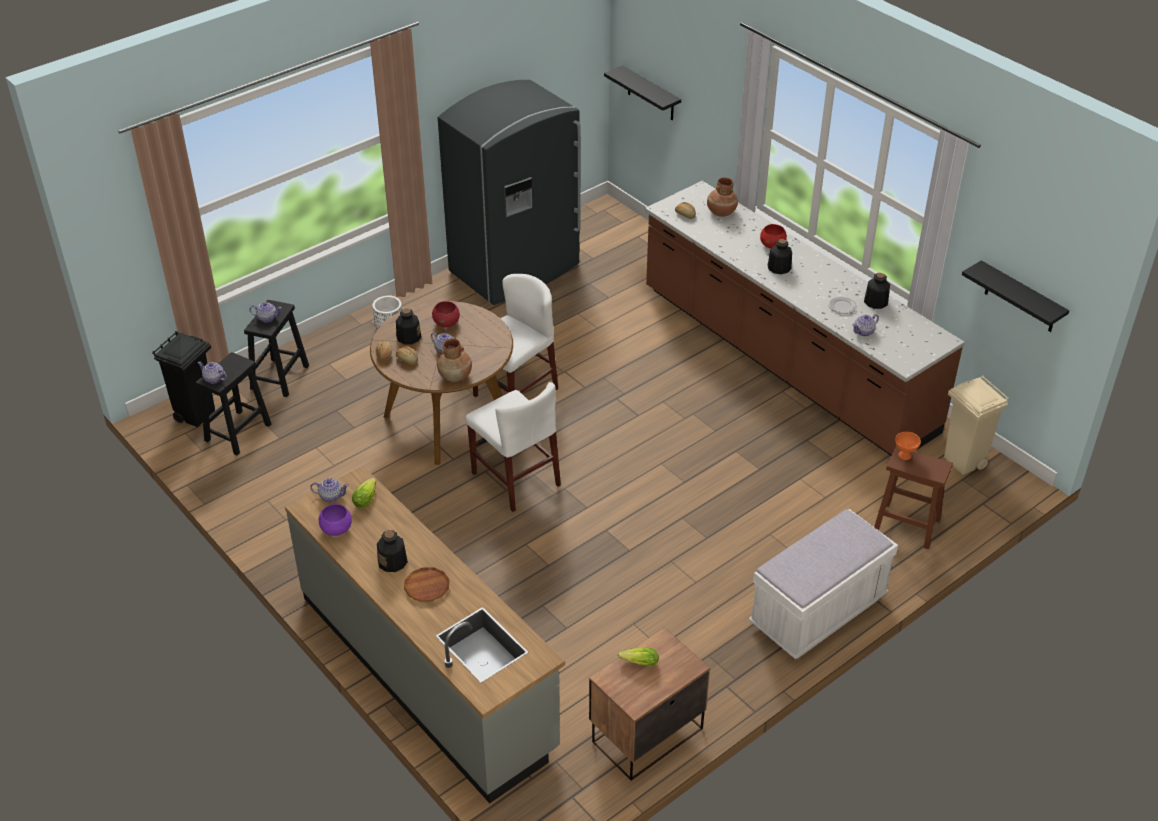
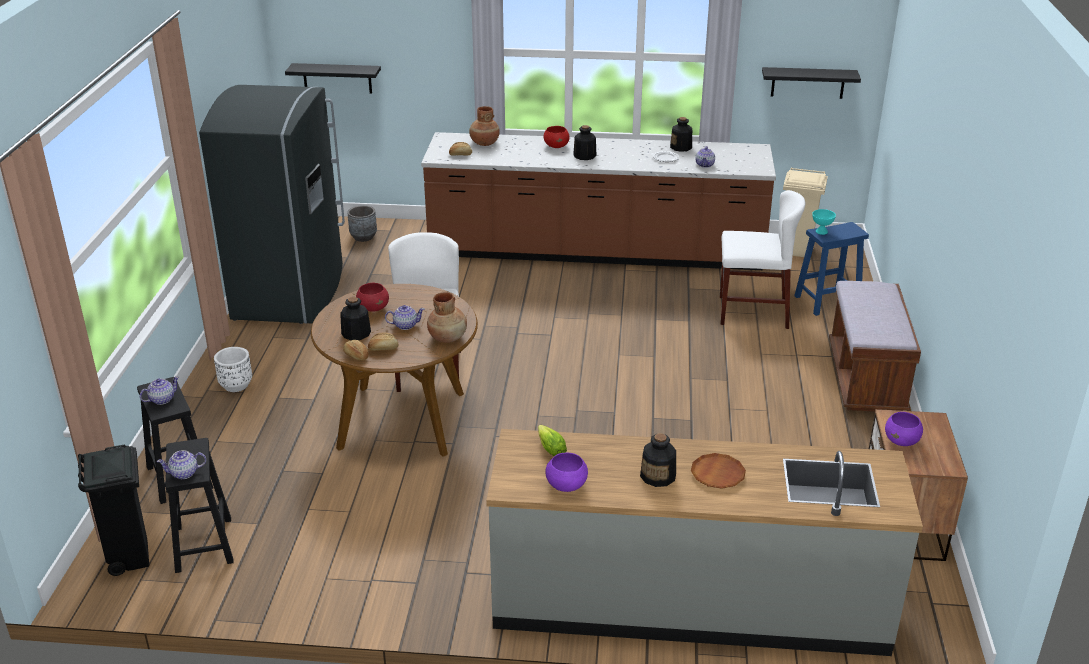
camera: 45 degrees left, 10 degrees down
(331, 496) = (515, 466): teapot -> none
(515, 479) = (528, 426): white chair -> white chair (753, 312)
(629, 245) = (363, 237): none -> grey planter
(637, 662) = (902, 441): lettuce -> purple bowl
(818, 612) = (866, 379): white bench -> brown bench
(904, 455) = (821, 231): orange bowl -> turquoise bowl
(905, 525) = (826, 301): brown stool -> blue stool

